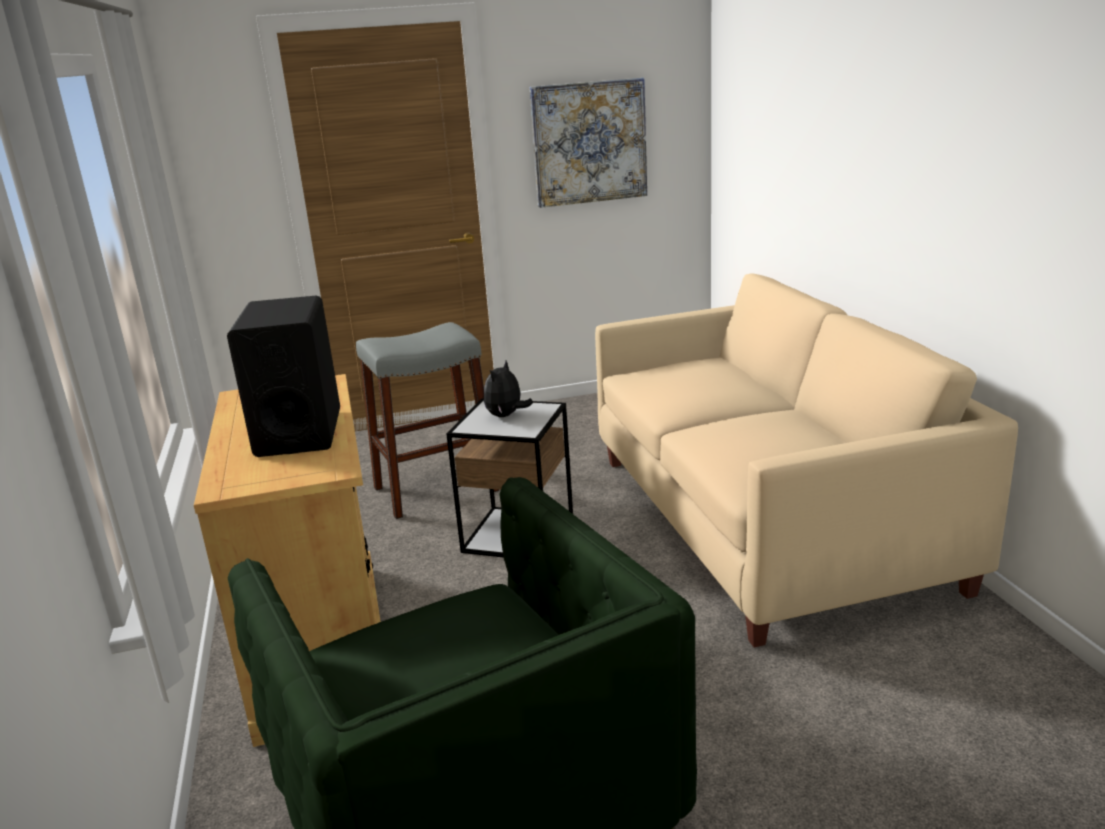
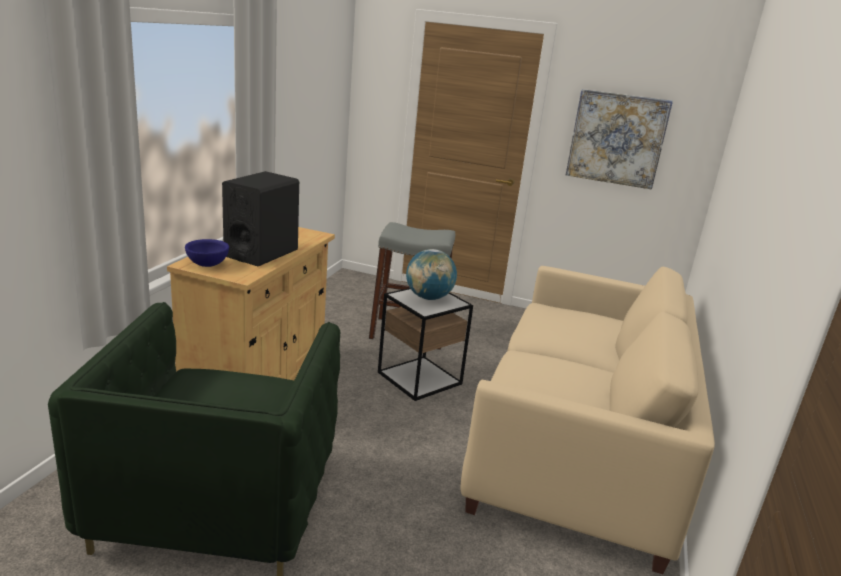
camera: 30 degrees right, 0 degrees up
(254, 477) = (208, 264): none -> blue bowl
(506, 416) = (428, 298): plush toy -> globe

